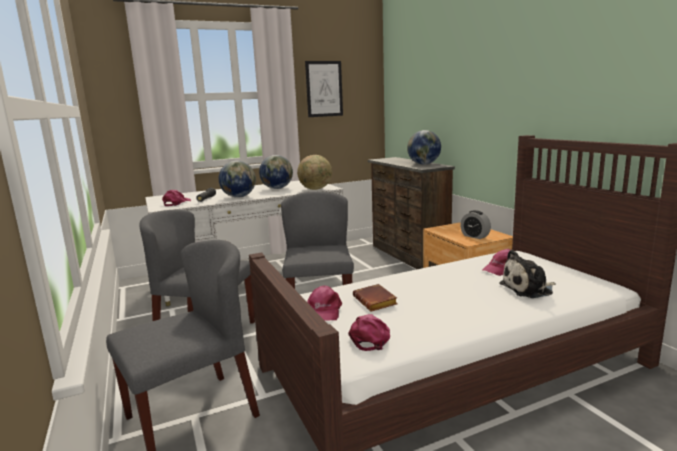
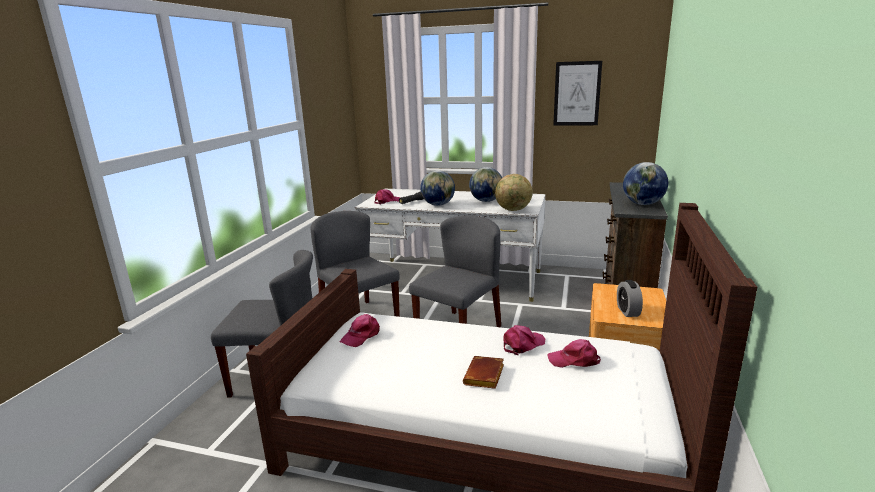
camera: 40 degrees right, 5 degrees up
(371, 337) = (348, 372): pink cap -> pink cap (523, 344)
(376, 302) = (406, 344): brown book -> brown book (485, 377)
(528, 289) = (550, 393): plush toy -> none

